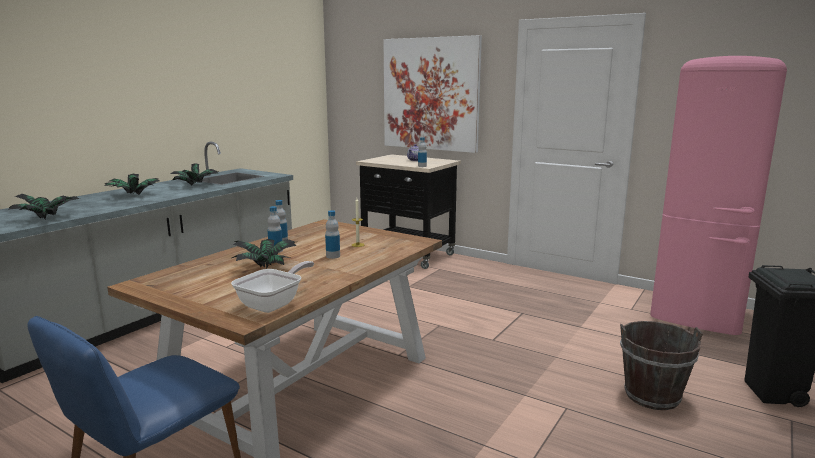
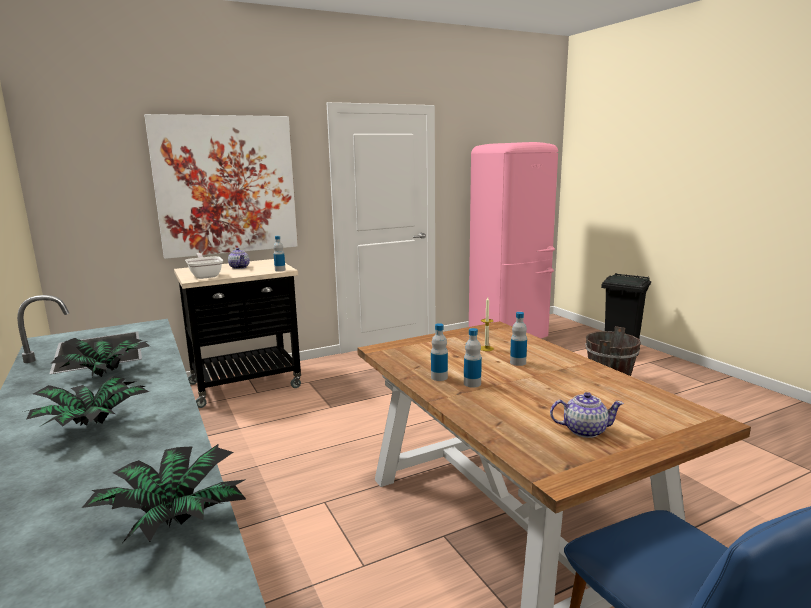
camera: 60 degrees left, 0 degrees up
(207, 284) = (584, 430): none -> teapot
(266, 267) = (534, 394): potted plant -> none
(274, 304) = (663, 404): frying pan -> frying pan (205, 275)

